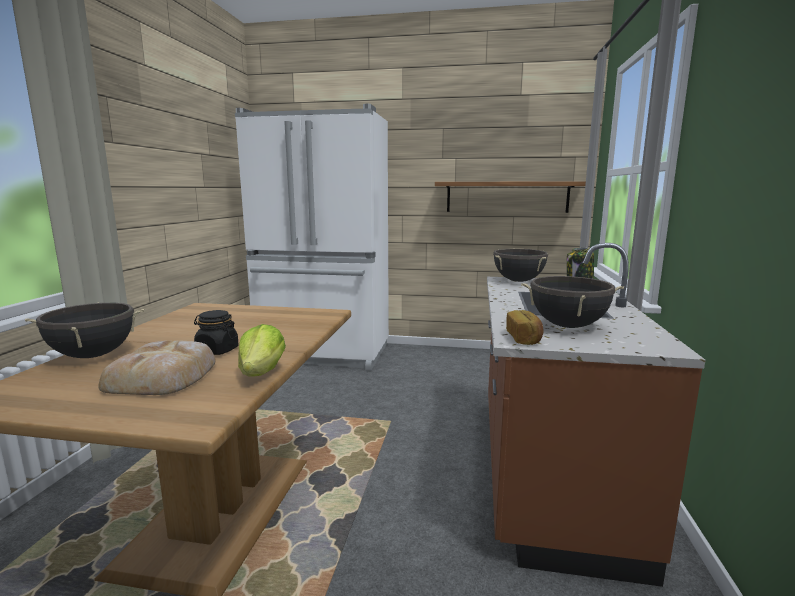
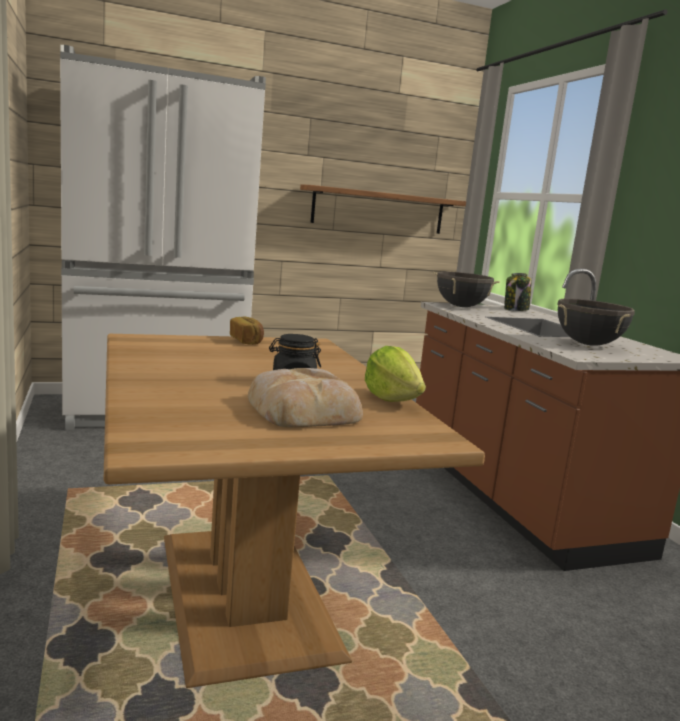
camera: 30 degrees left, 0 degrees up
(94, 355) = (156, 396): black cooking pot -> none
(524, 338) = (582, 354): bread -> bread (247, 341)

